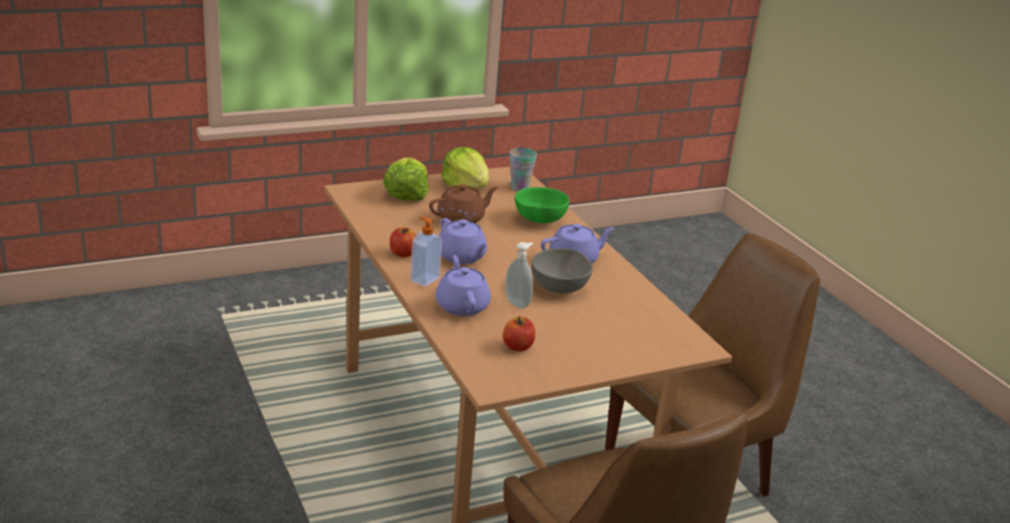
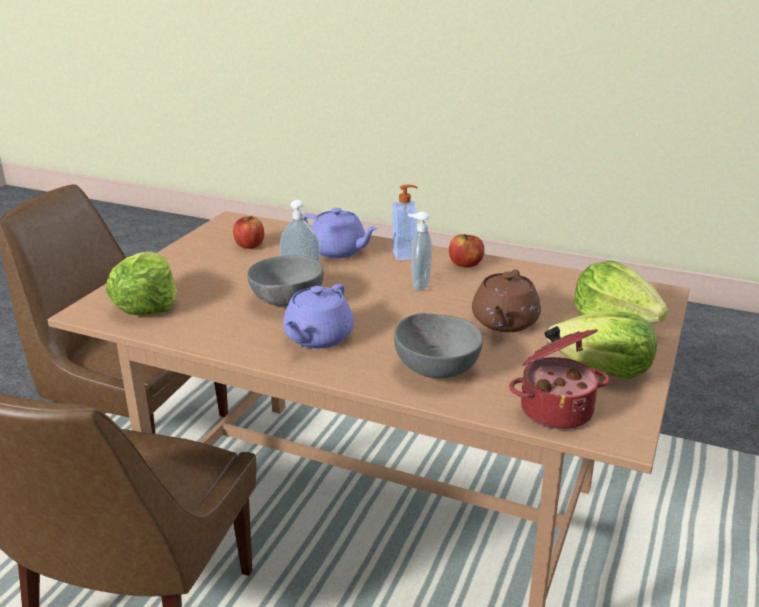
camera: 140 degrees right, 0 degrees up
(461, 257) = (418, 285): purple teapot -> soap dispenser
(519, 188) = (555, 409): cup -> cooking pot
(538, 220) = (437, 368): green bowl -> grey bowl
(654, 332) = (146, 304): none -> lettuce

